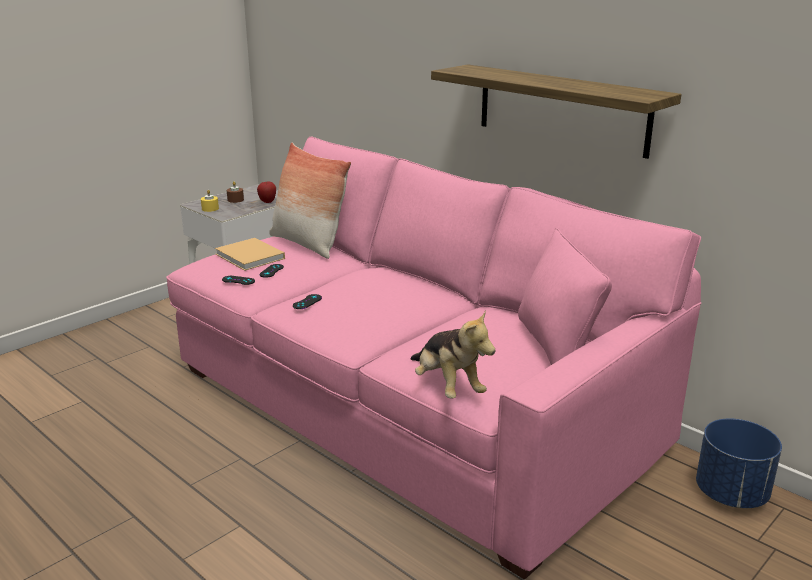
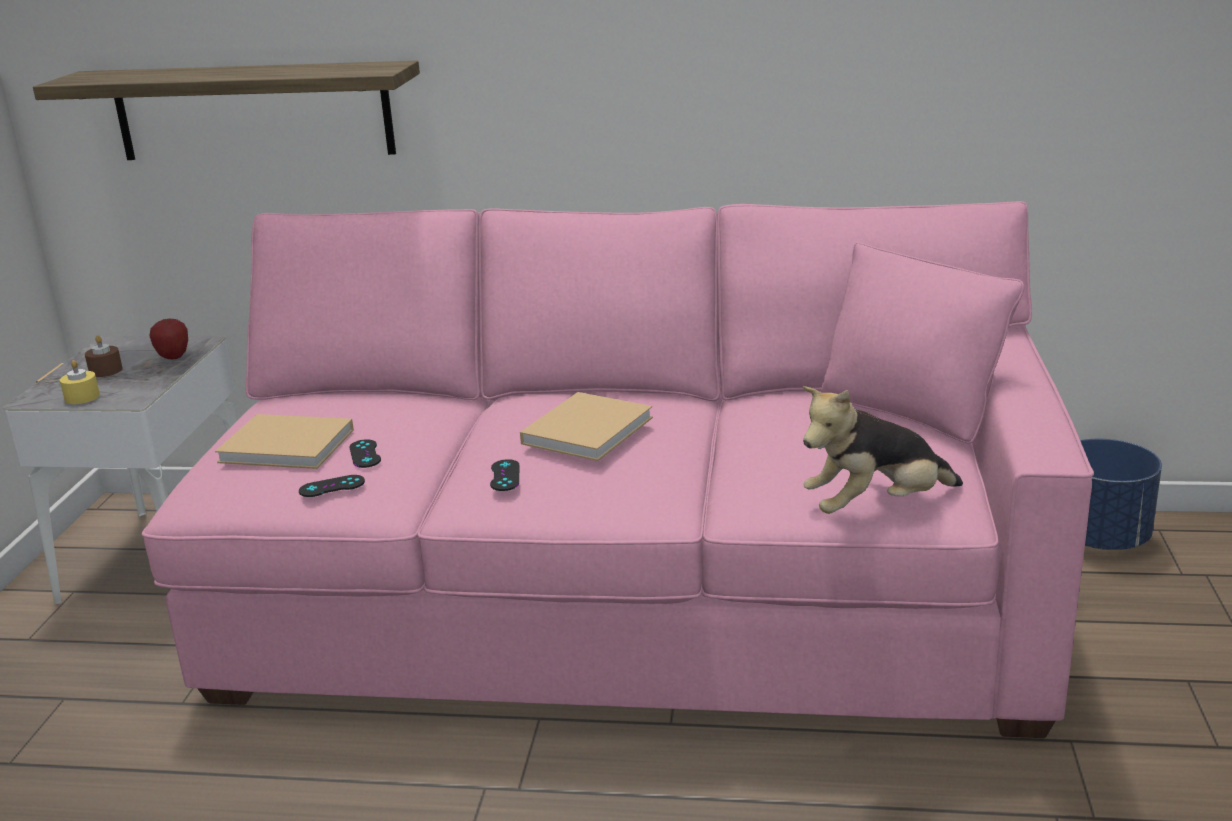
camera: 35 degrees left, 0 degrees up
(308, 244) = (349, 399): pillow -> none
(373, 293) = (589, 429): none -> beige book
(447, 386) = (876, 507): plush toy -> plush toy turned 135 degrees clockwise
(561, 109) = (748, 77): shelf -> shelf (252, 111)

